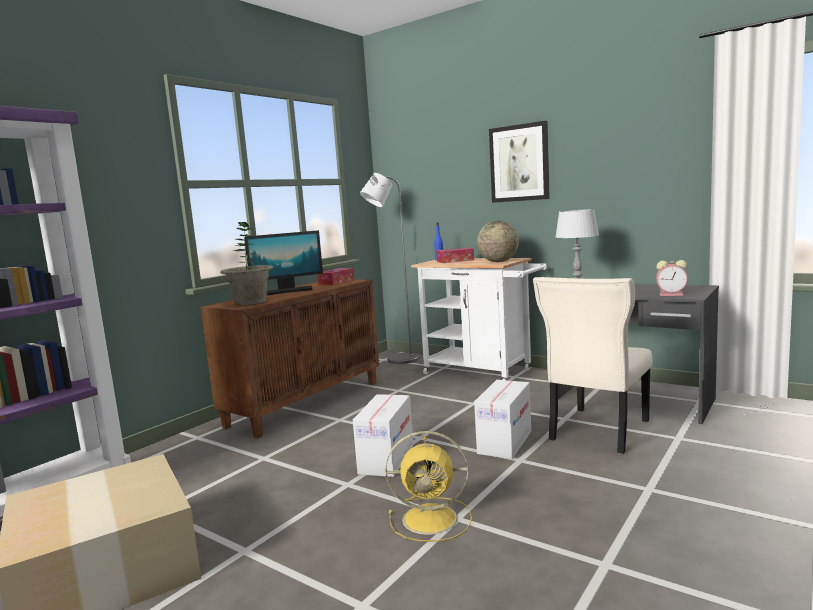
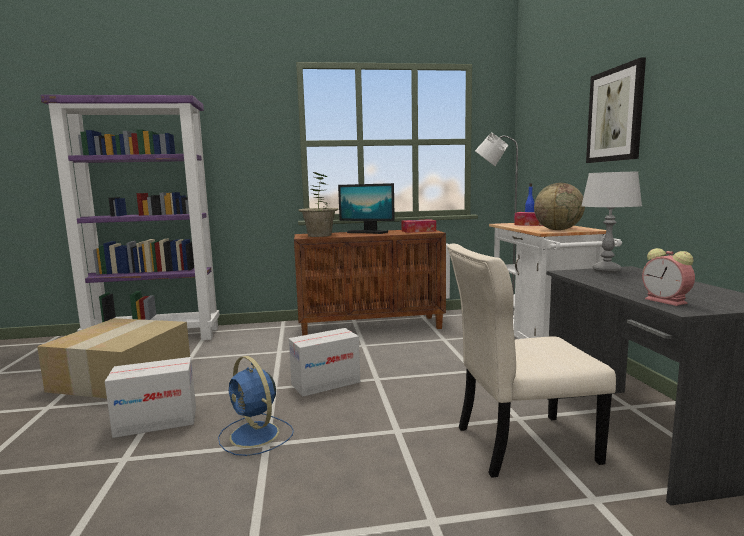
camera: 45 degrees right, 0 degrees up
(432, 519) = (255, 435): yellow fan -> blue fan
(505, 442) = (420, 412): cardboard box -> cardboard box (156, 422)

